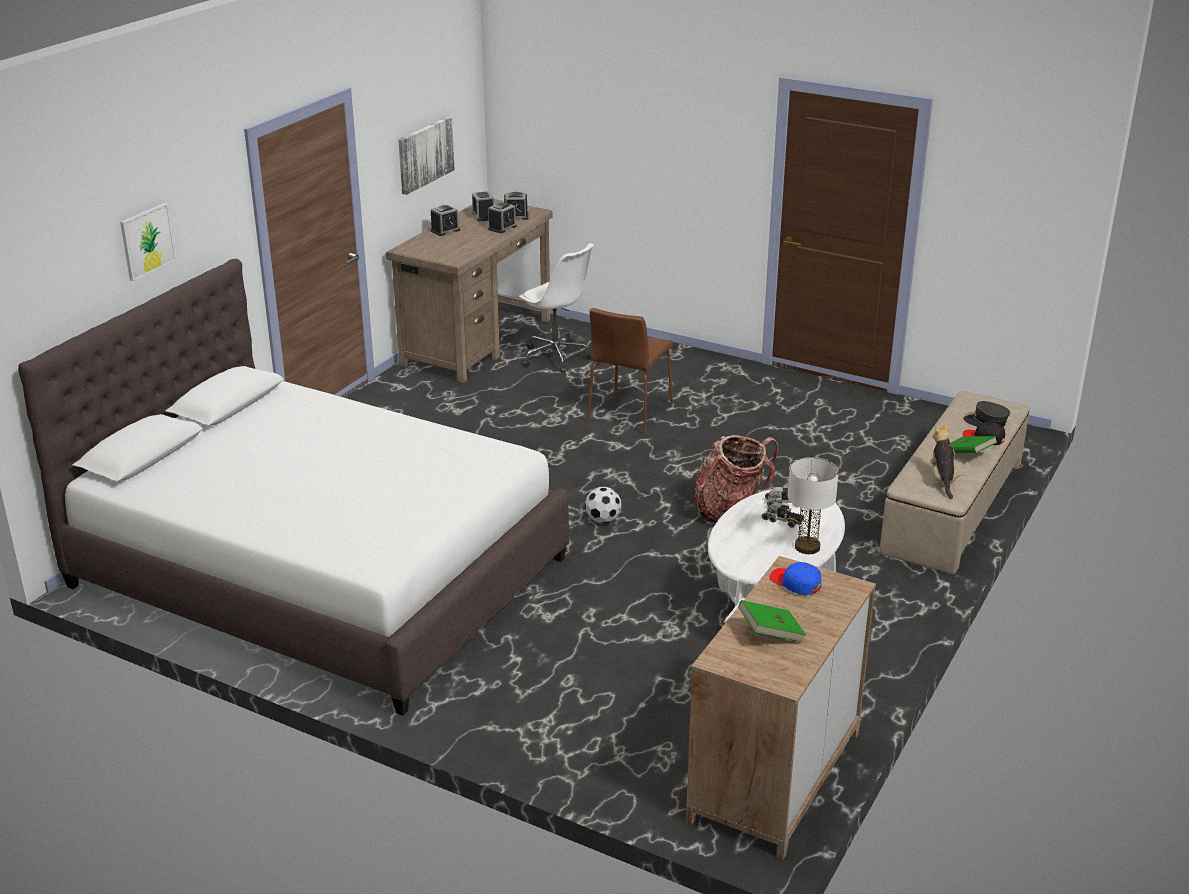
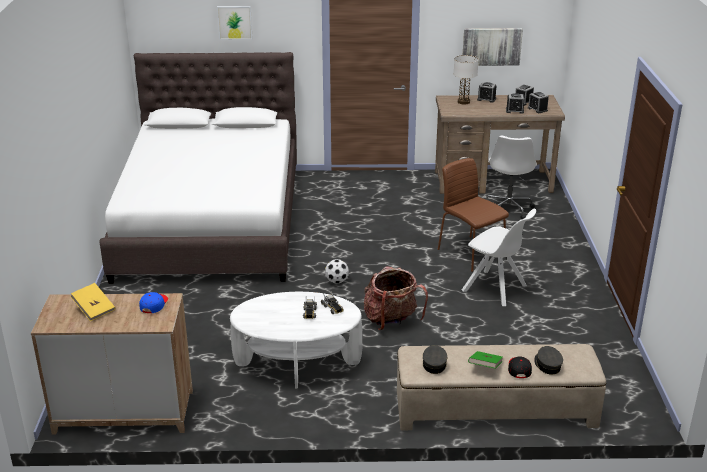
camera: 60 degrees right, 0 degrees up
(628, 414) = (469, 252): brown chair -> brown chair turned 60 degrees clockwise
(724, 426) = (495, 289): none -> white chair
(770, 633) = (94, 309): green book -> yellow book
(807, 547) = (284, 329): table lamp -> table lamp (463, 102)
(942, 480) = (434, 364): plush toy -> grey cap

